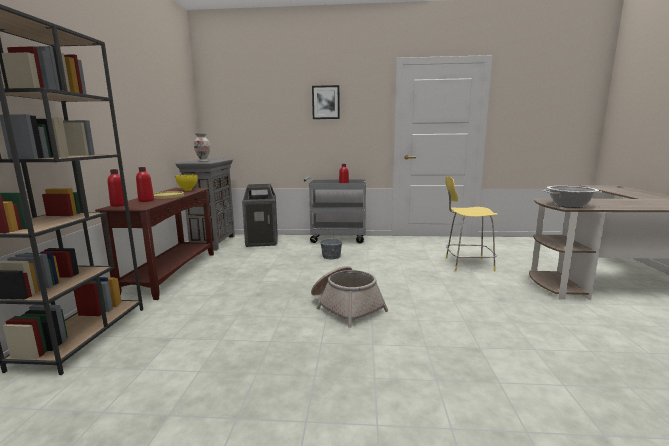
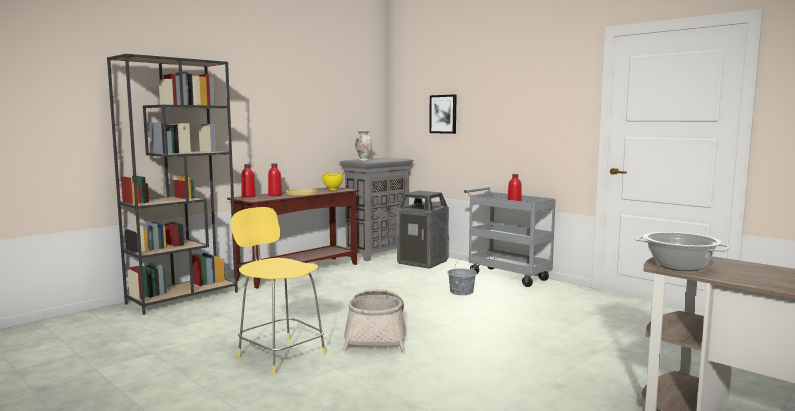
camera: 40 degrees right, 5 degrees down
(326, 102) = (514, 92): picture -> picture (443, 114)
(467, 264) = (615, 342): yellow stool -> yellow stool (280, 355)

